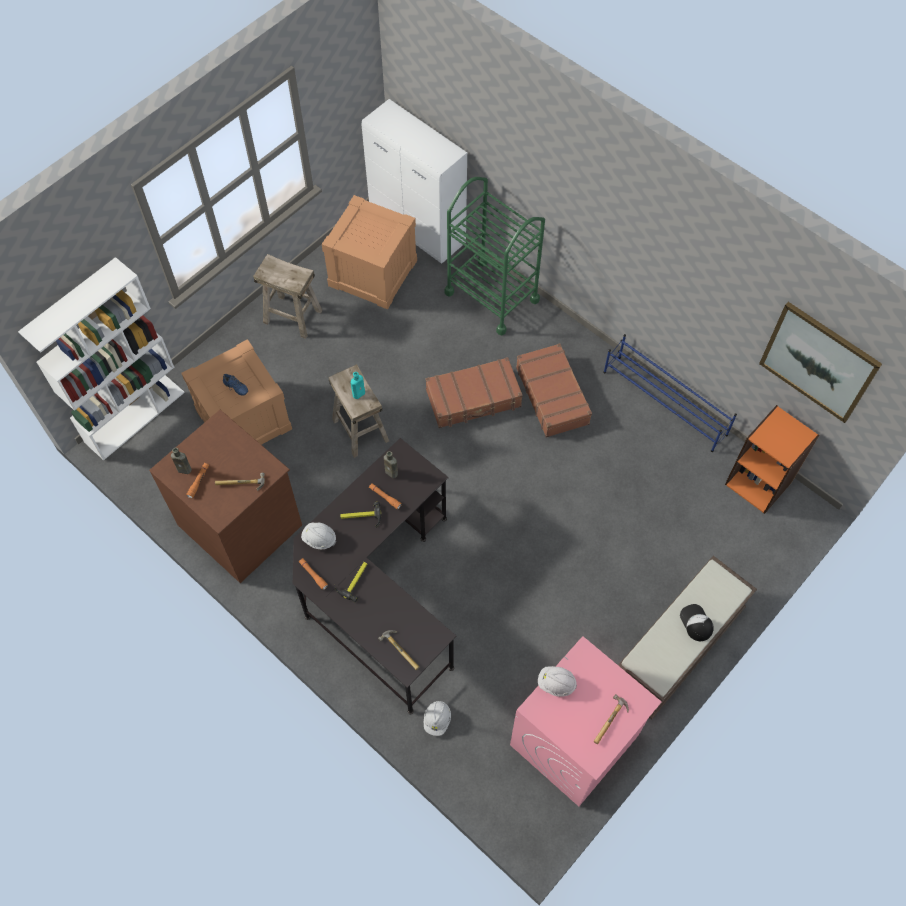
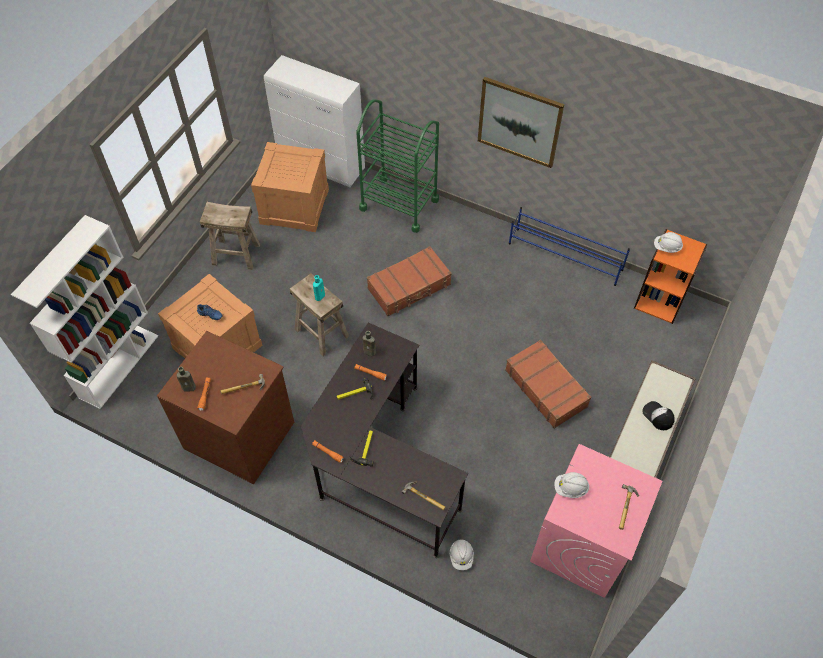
camera: 15 degrees left, 5 degrees down
(319, 539) = (324, 421): white hard hat -> white hard hat (666, 247)
(552, 395) = (473, 270): brown suitcase -> brown suitcase (546, 388)
(818, 362) = (700, 179): picture -> picture (519, 122)

